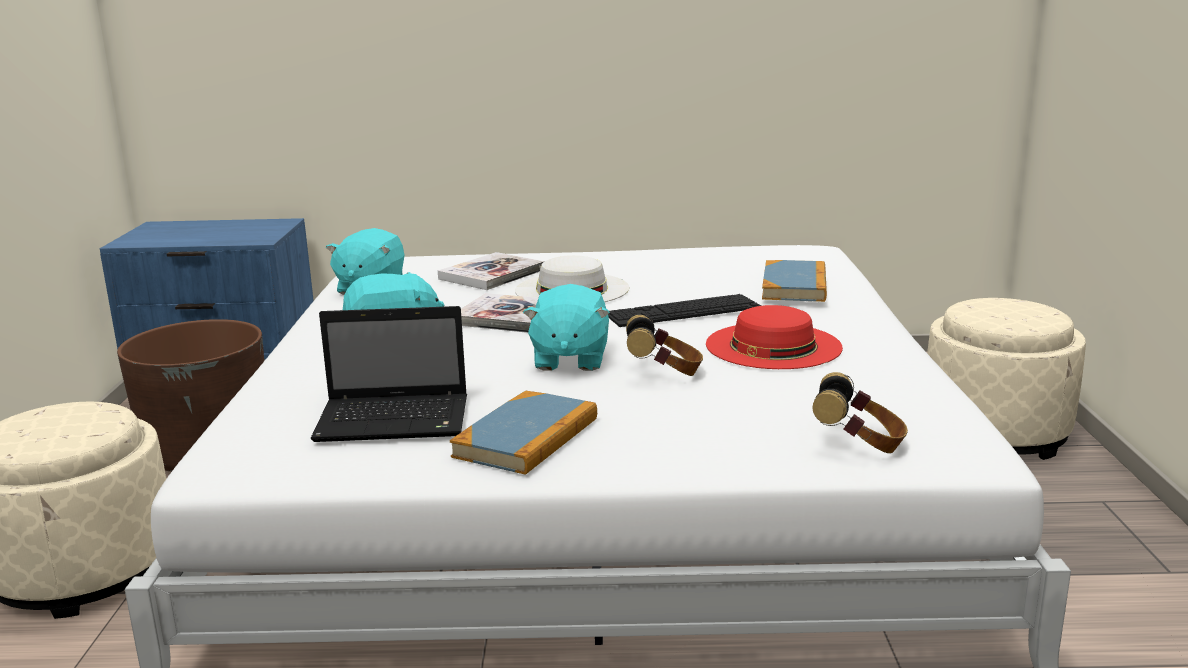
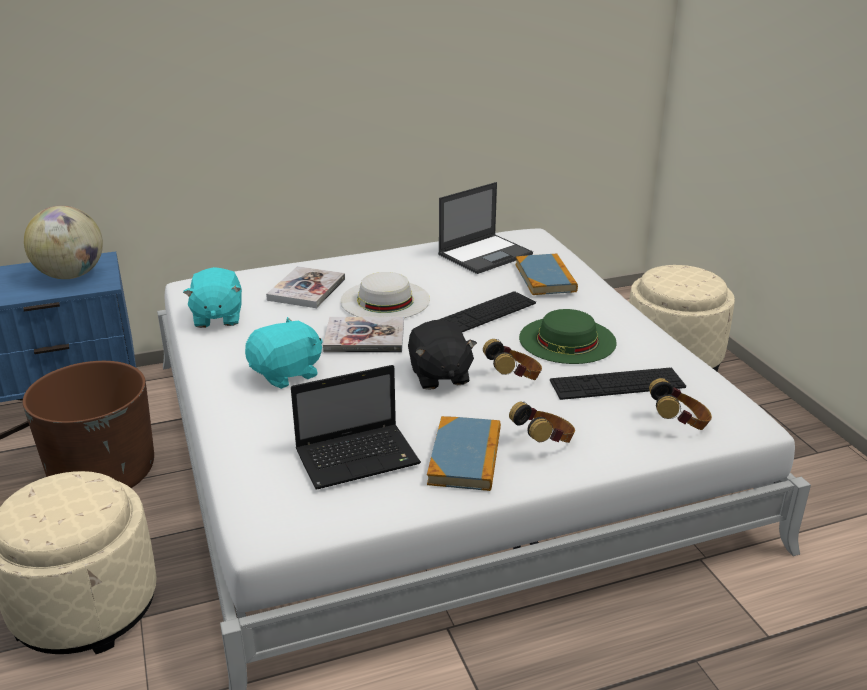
camera: 20 degrees left, 10 degrees up
(237, 231) = (71, 275): none -> globe
(569, 359) = (439, 376): turquoise plush toy -> black plush toy
(645, 438) = (544, 443): none -> headphones
(735, 260) = (486, 254): none -> laptop
(773, 345) = (567, 340): red hat -> green hat
(804, 394) = (617, 384): none -> keyboard

